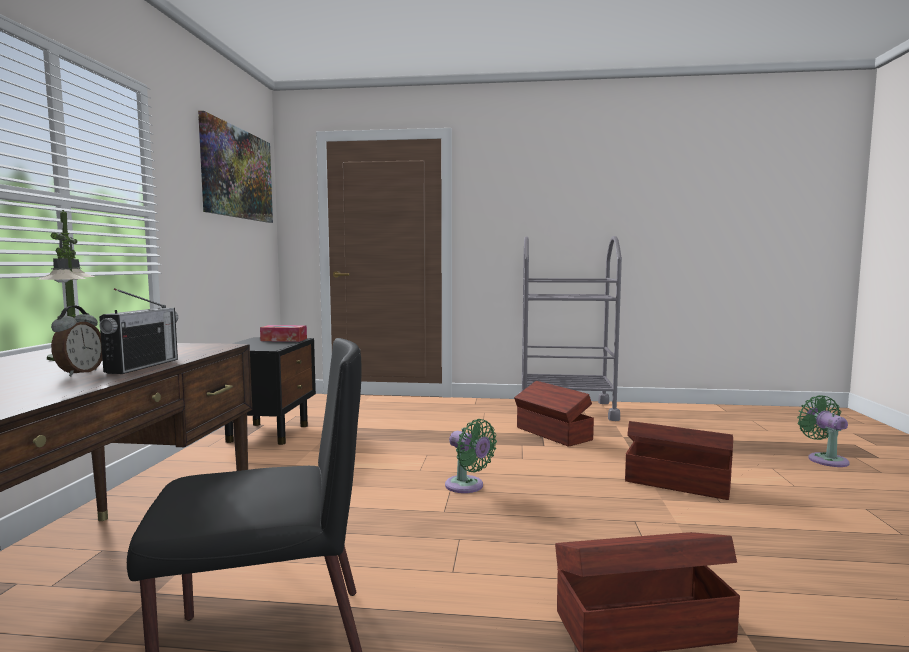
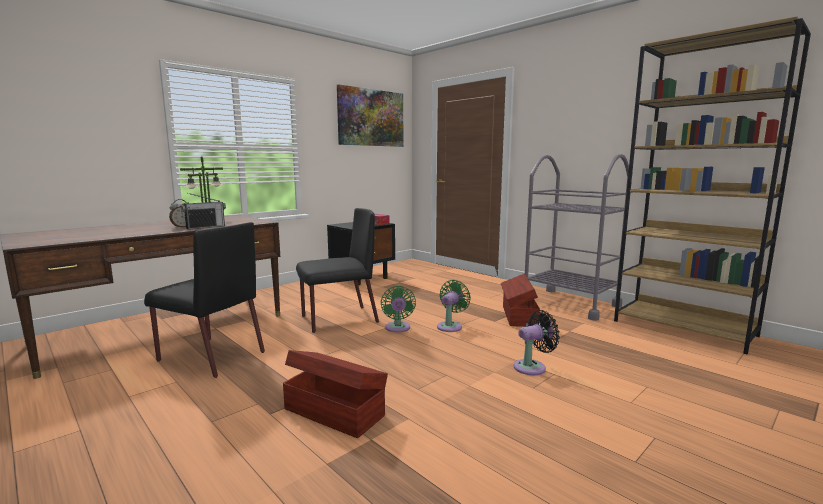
camera: 40 degrees right, 5 degrees up
(361, 500) = (338, 319): none -> black chair
(676, 482) = (532, 367): brown storage box -> black fan
(684, 411) = (684, 328): none -> brown bookcase
(825, 459) = (731, 399): green fan -> green fan (450, 326)

